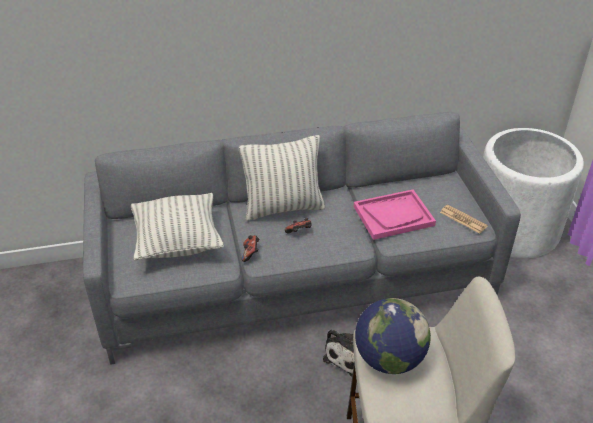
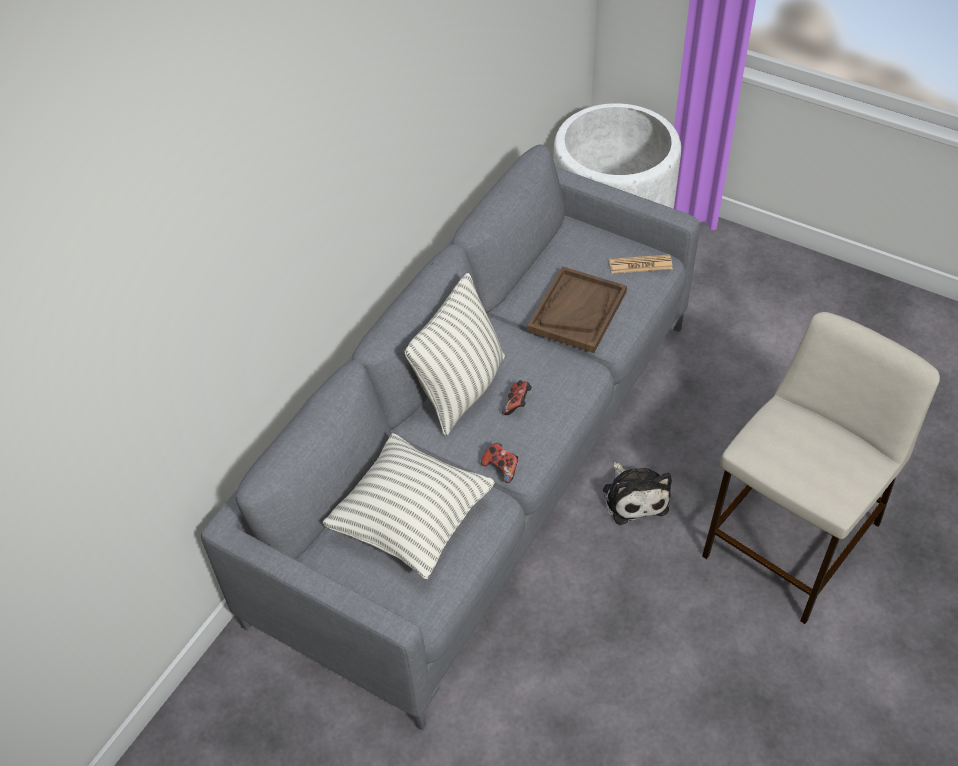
camera: 45 degrees left, 10 degrees up
(389, 359) = (791, 457): globe -> none
(393, 216) = (577, 311): pink tray -> brown tray

